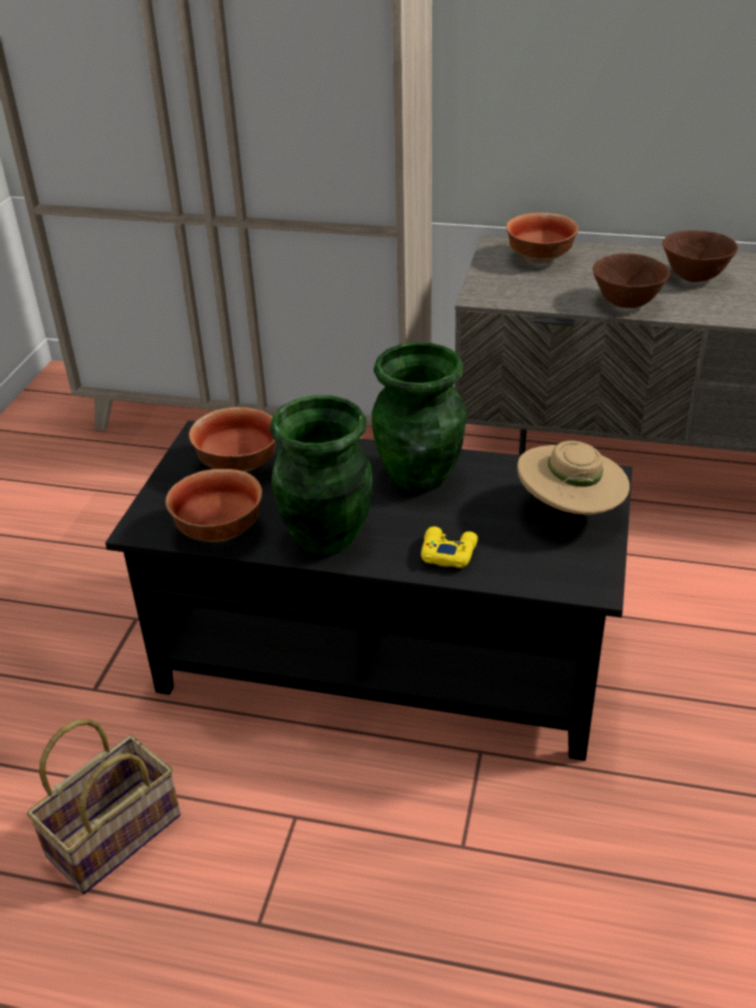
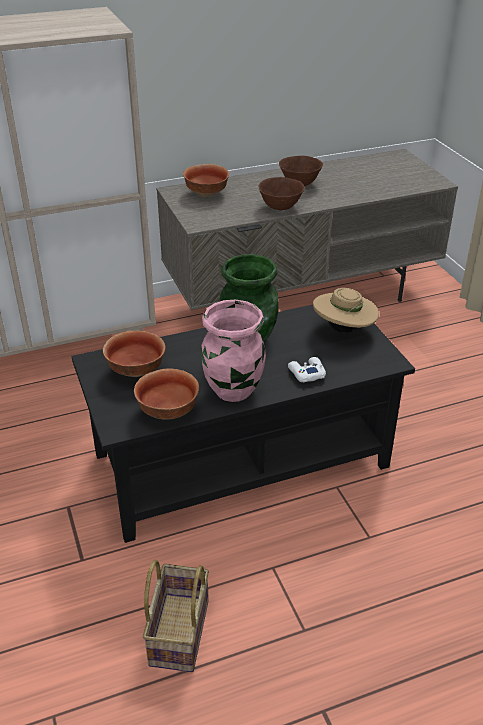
camera: 35 degrees left, 0 degrees up
(326, 537) = (233, 391): green vase -> pink vase
(448, 552) = (306, 373): yellow game controller -> white game controller

